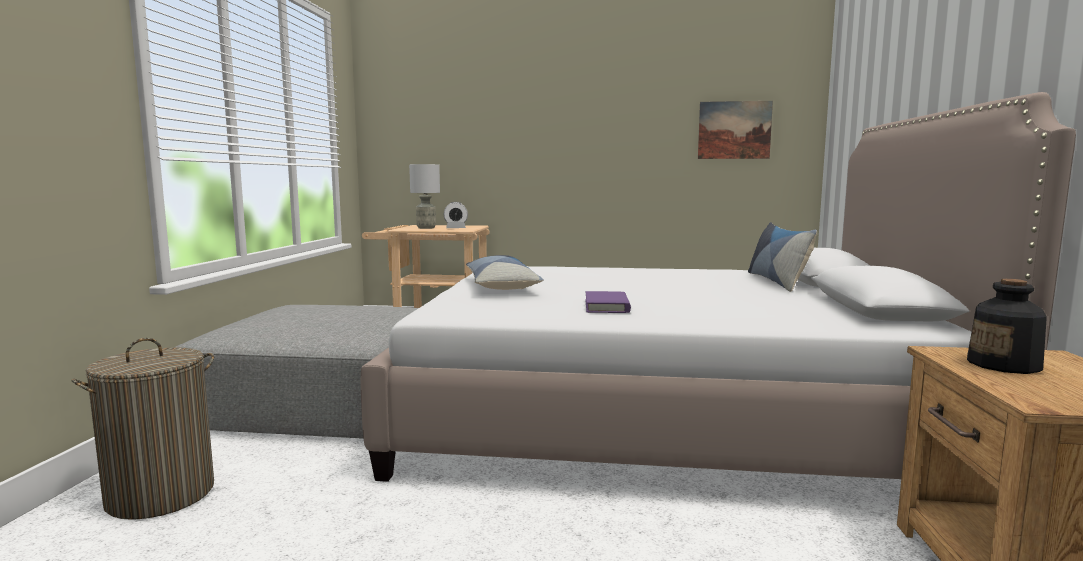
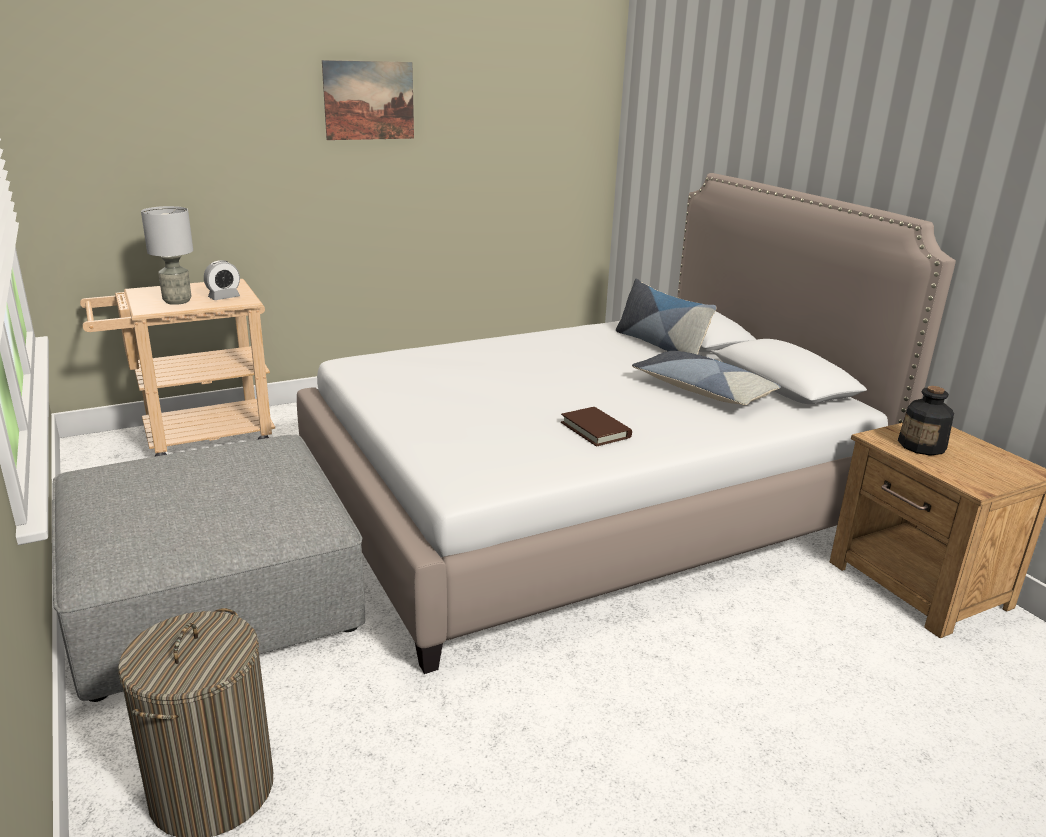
camera: 35 degrees left, 15 degrees up
(501, 286) = (435, 411): pillow -> pillow (702, 391)
(607, 306) = (595, 430): purple book -> brown book
(734, 130) = (533, 138): picture -> picture (369, 100)

